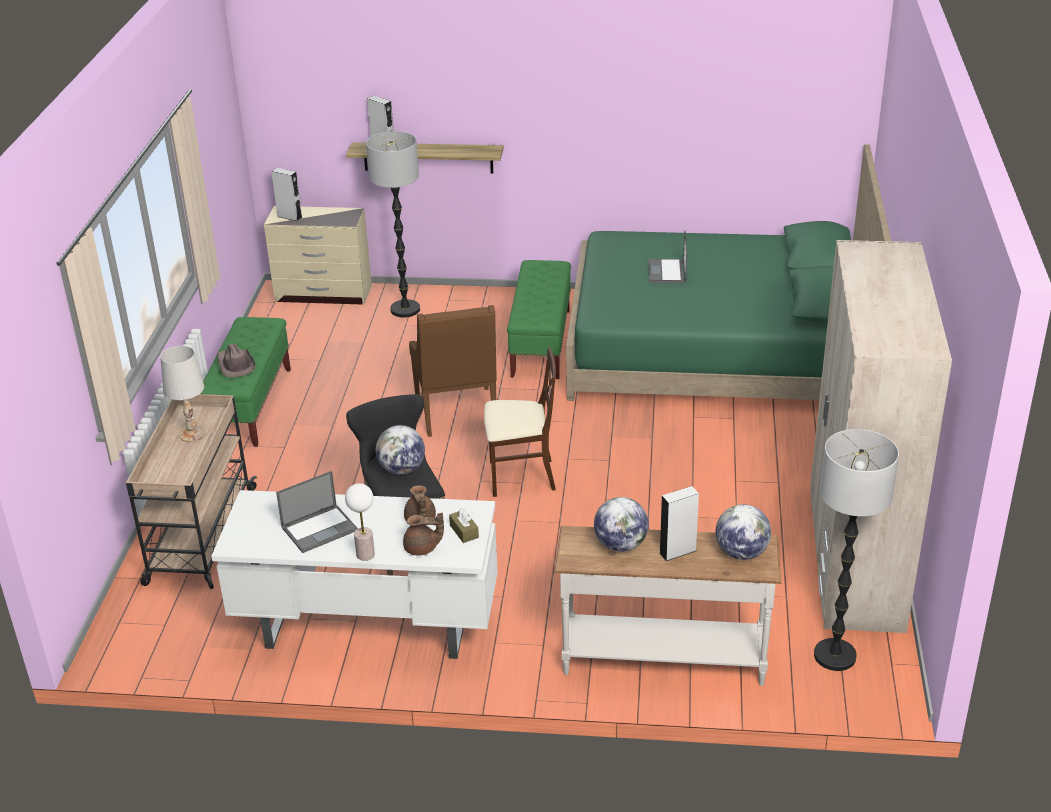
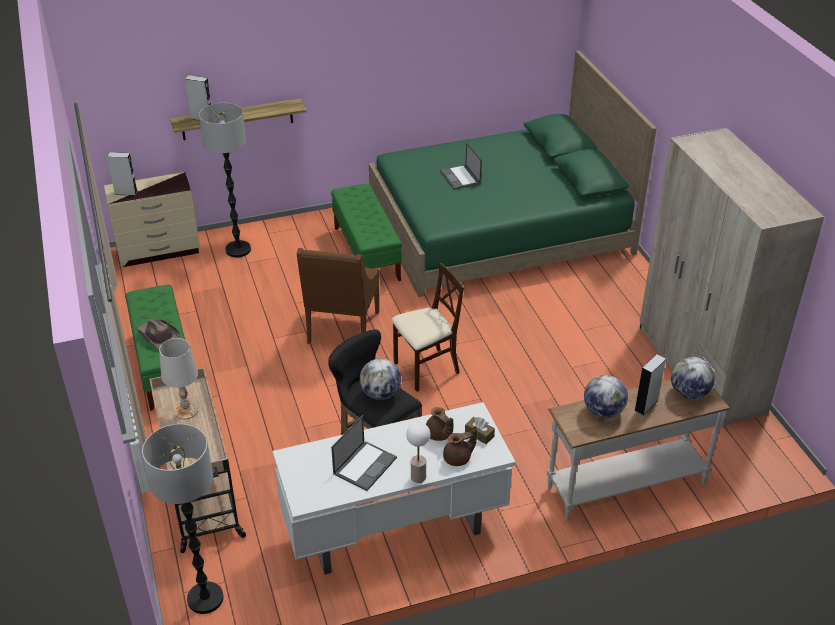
camera: 25 degrees left, 5 degrees up
(457, 413) = (341, 329): brown armchair -> brown armchair turned 45 degrees clockwise
(835, 656) = (735, 446): floor lamp -> floor lamp (205, 598)

